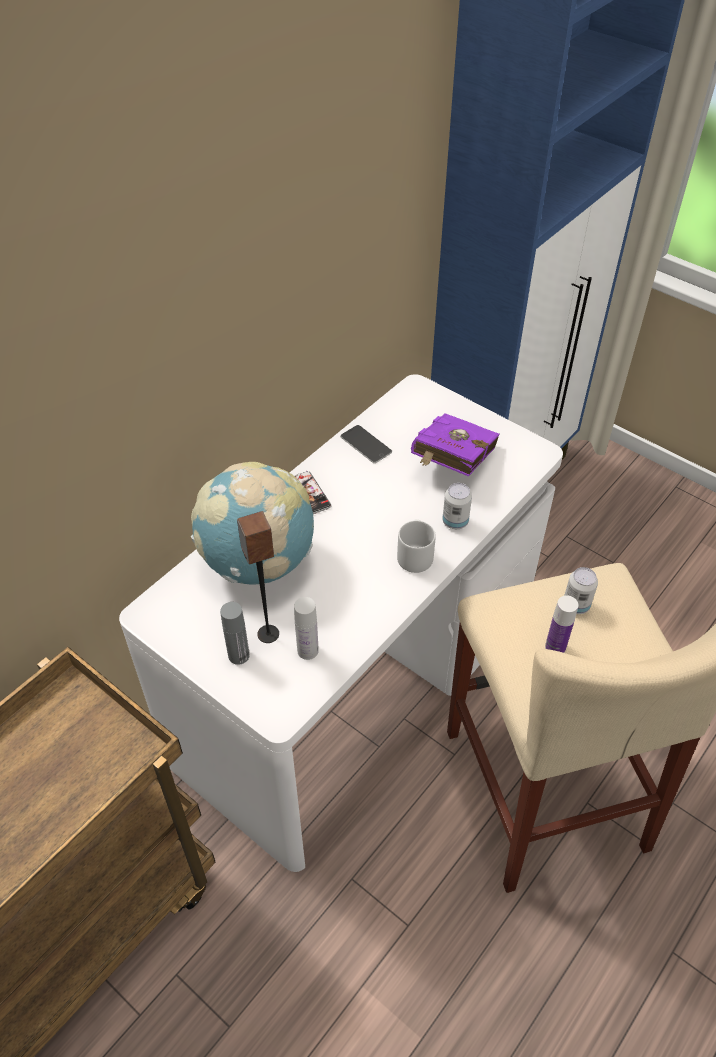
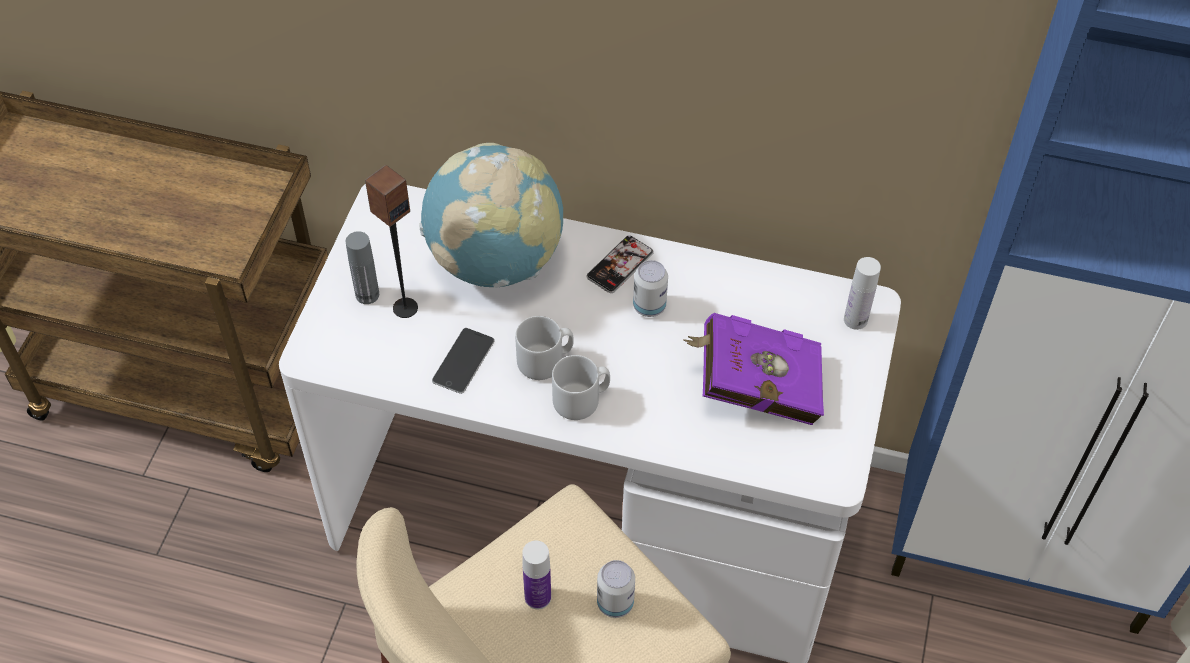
camera: 65 degrees right, 5 degrees up
(308, 650) = (400, 350): white bottle -> white bottle (855, 320)
(366, 444) = (734, 289): phone -> phone (463, 361)
(369, 564) = (545, 361): none -> grey mug
(455, 522) = (657, 422): can -> can (649, 306)

